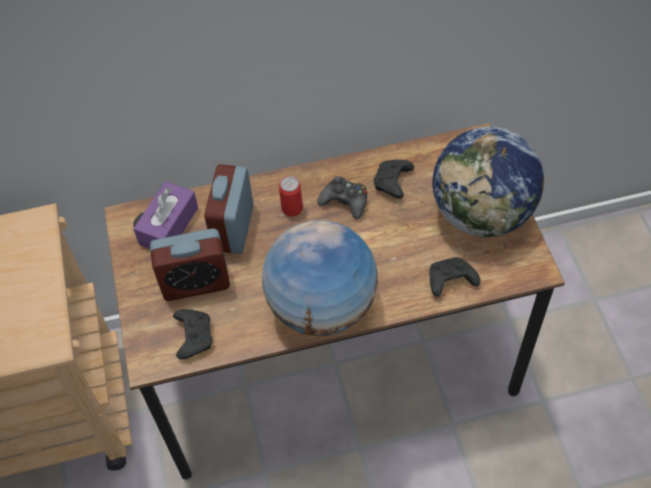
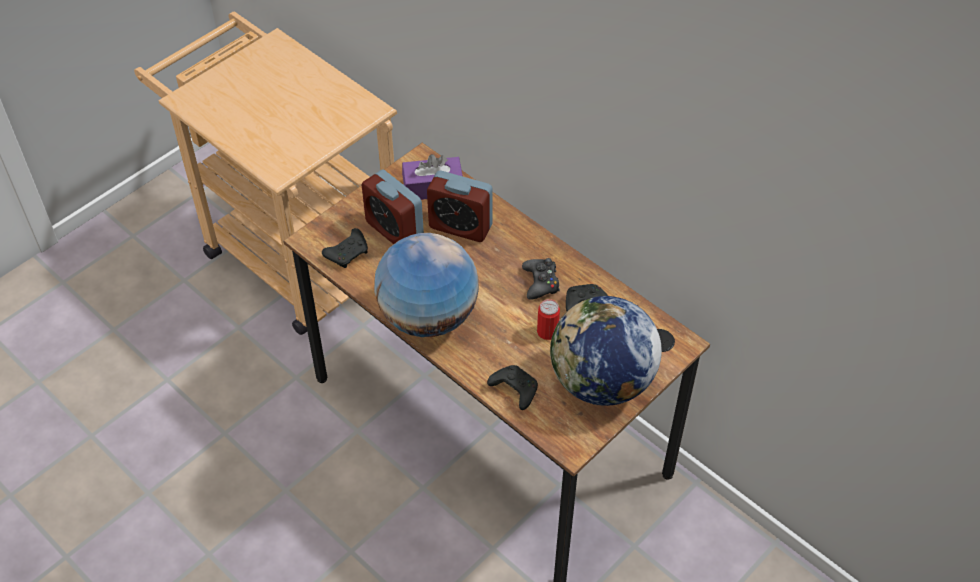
camera: 55 degrees right, 5 degrees down
(233, 228) = (460, 226): alarm clock -> alarm clock turned 135 degrees counterclockwise
(292, 208) = (507, 252): can -> can (547, 332)

